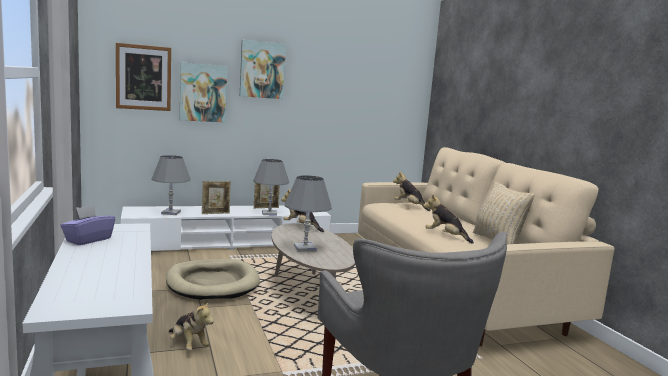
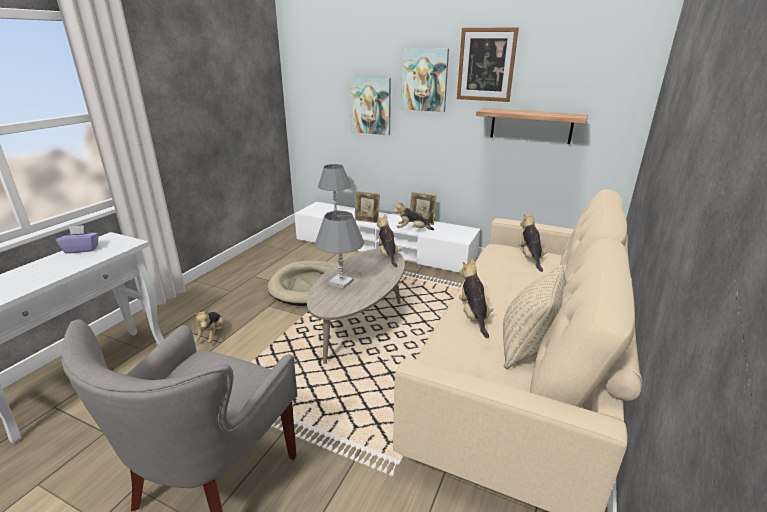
camera: 45 degrees right, 15 degrees up
(143, 77) = (324, 92): picture -> picture (486, 65)
(269, 213) = (412, 230): grey table lamp -> plush toy
(354, 110) = (531, 125): none -> shelf

